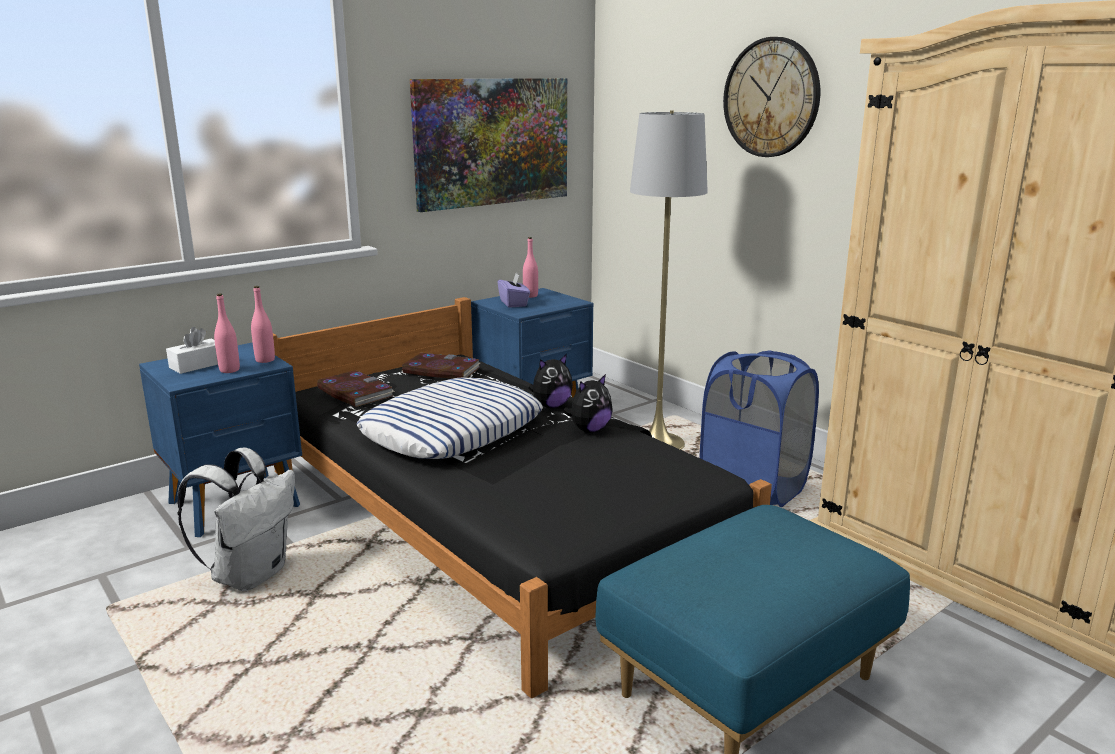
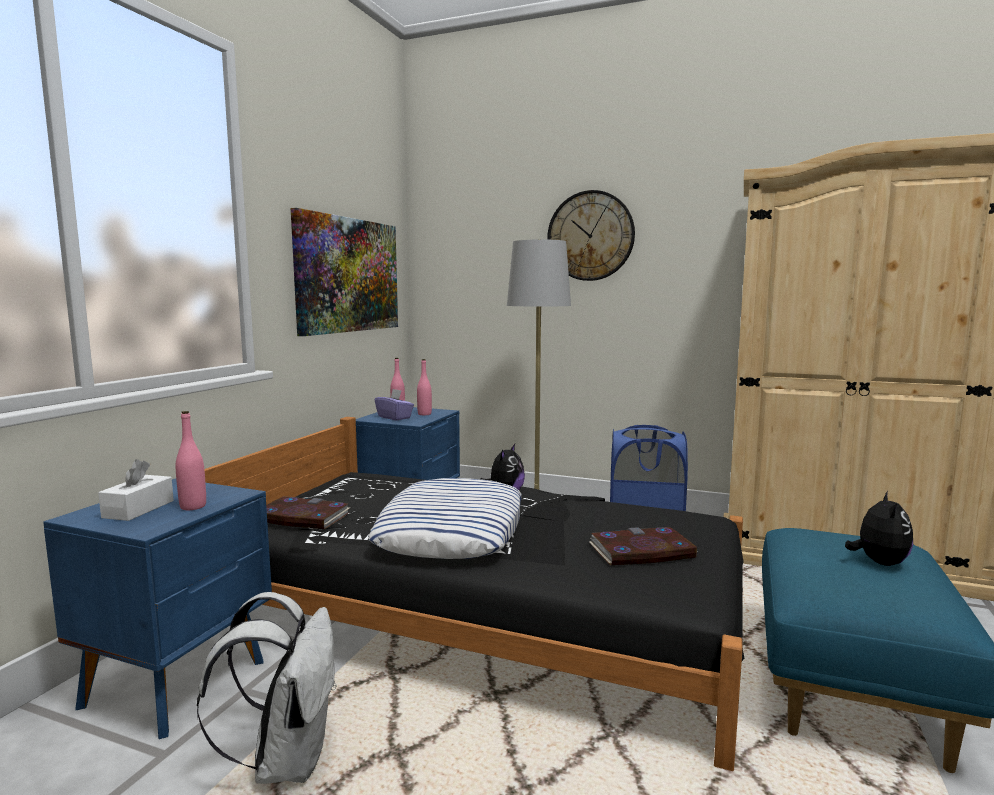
camera: 30 degrees left, 10 degrees down
(265, 360) = (222, 491): pink bottle -> pink bottle (424, 414)
(441, 370) = (362, 485): book -> book (641, 551)
(589, 429) = (565, 506): plush toy -> plush toy (878, 562)

